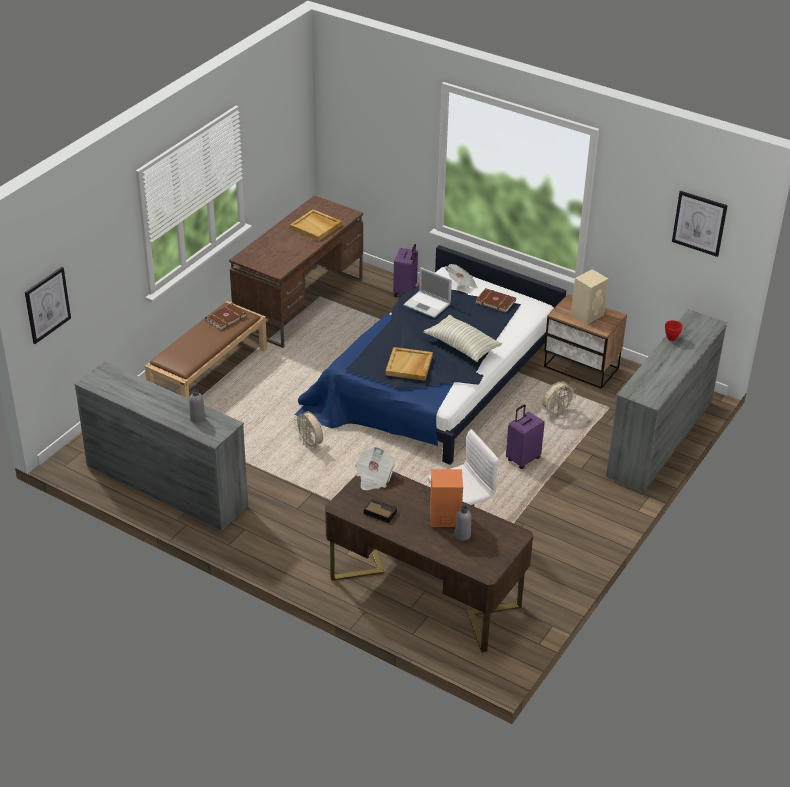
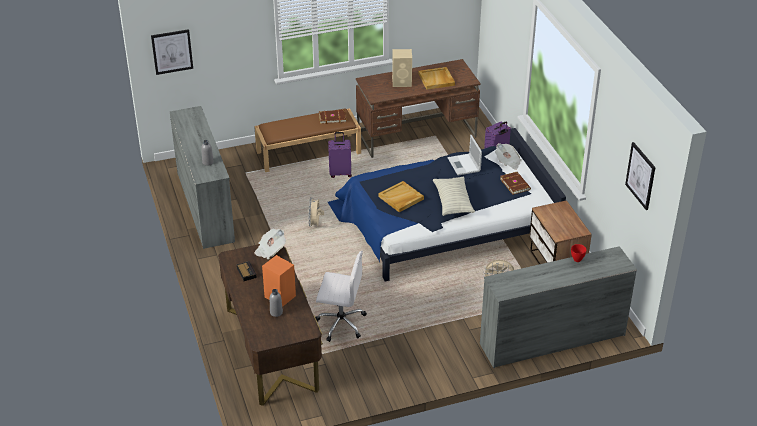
camera: 40 degrees right, 0 degrees up
(522, 459) = (437, 302): purple suitcase -> purple suitcase (340, 173)
(587, 314) = (562, 220): beige speaker -> beige speaker (402, 82)

